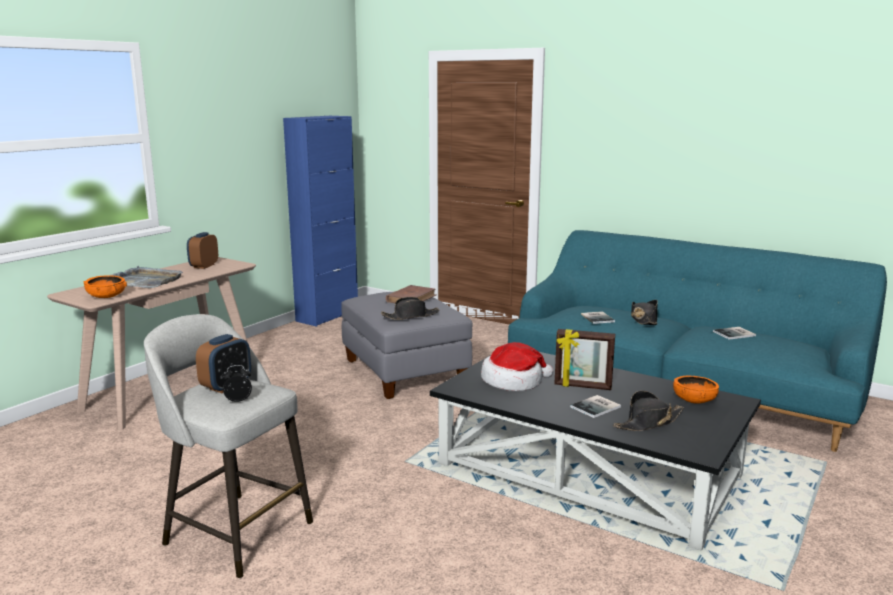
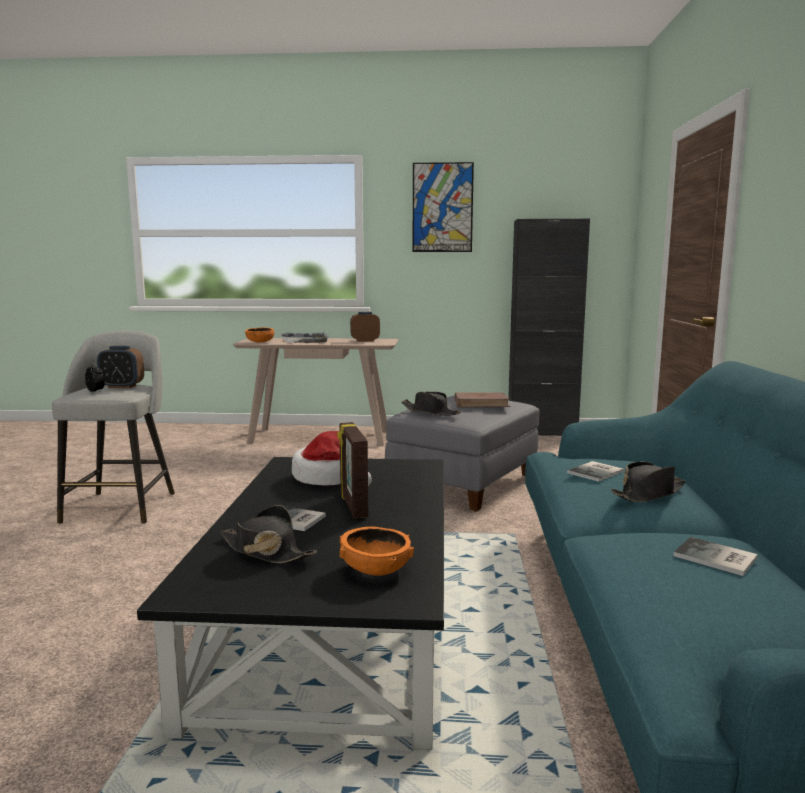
camera: 60 degrees right, 5 degrees down
(223, 105) = (442, 207): none -> picture
(327, 316) = (541, 432): blue cabinet -> black cabinet

